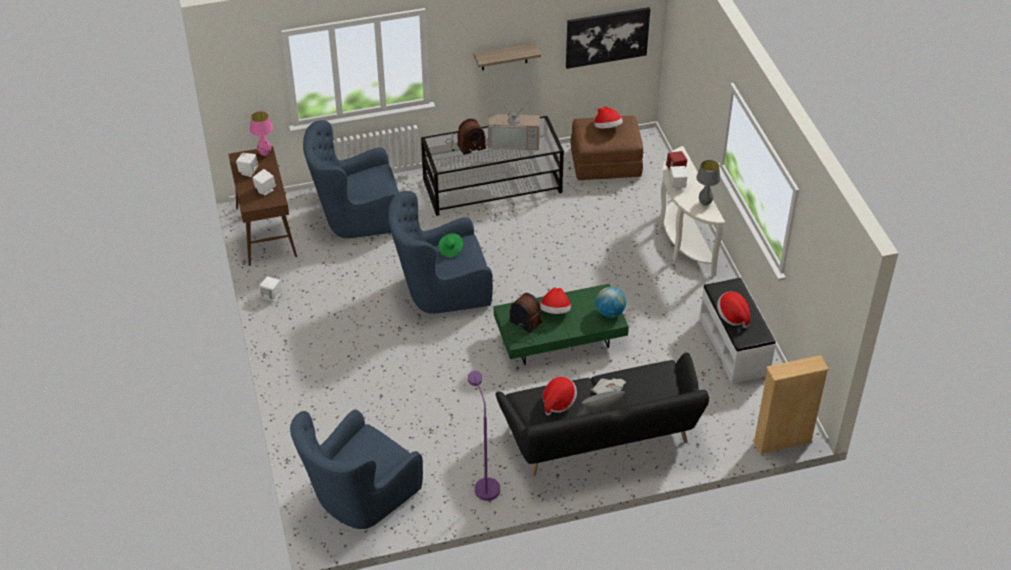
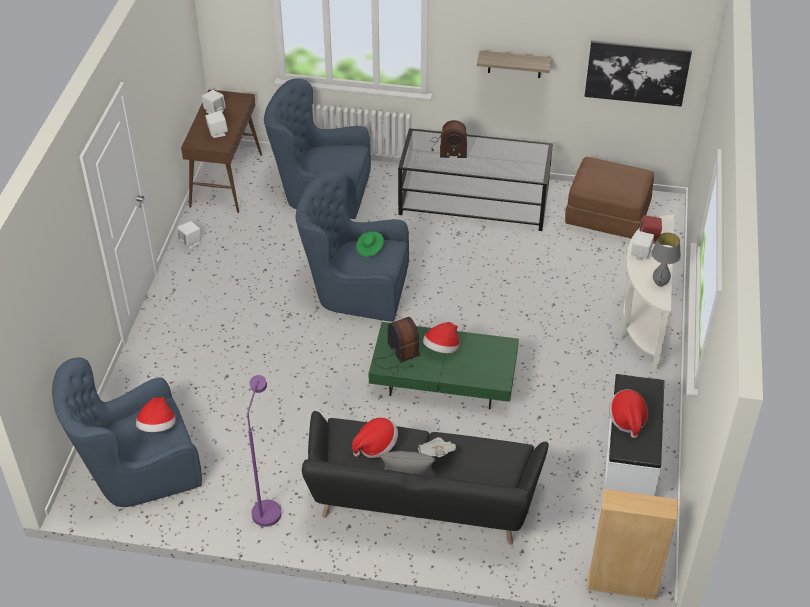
camera: 25 degrees right, 0 degrees up
(265, 154) = (241, 99): pink table lamp -> none
(514, 141) = (501, 159): television -> none
(607, 128) = (614, 175): hat -> hat (157, 427)
(609, 312) = (499, 370): globe -> none

